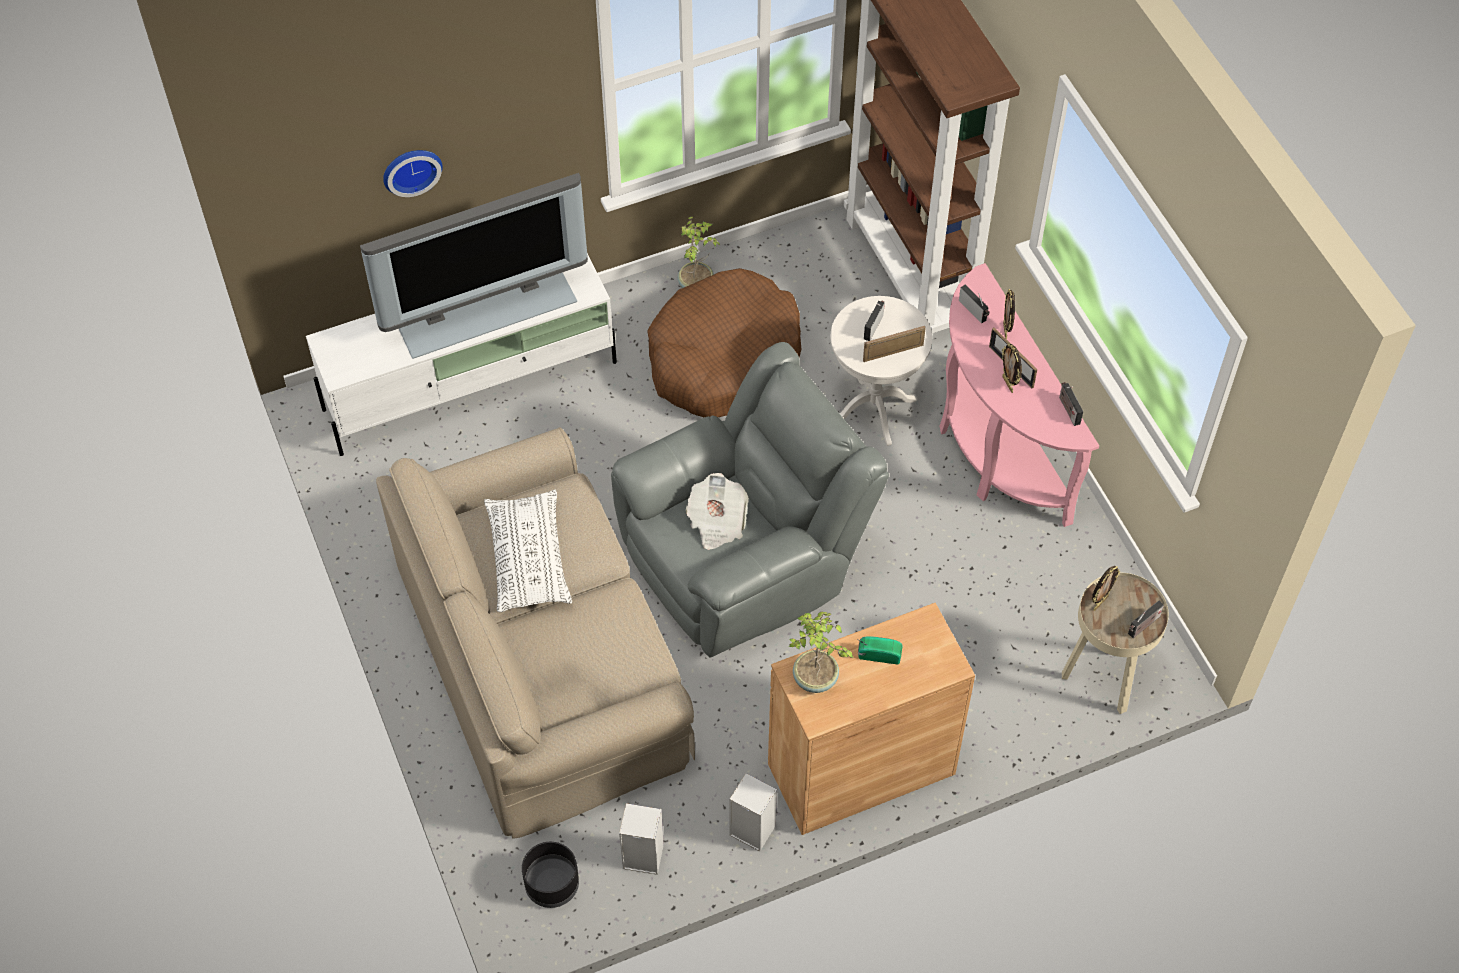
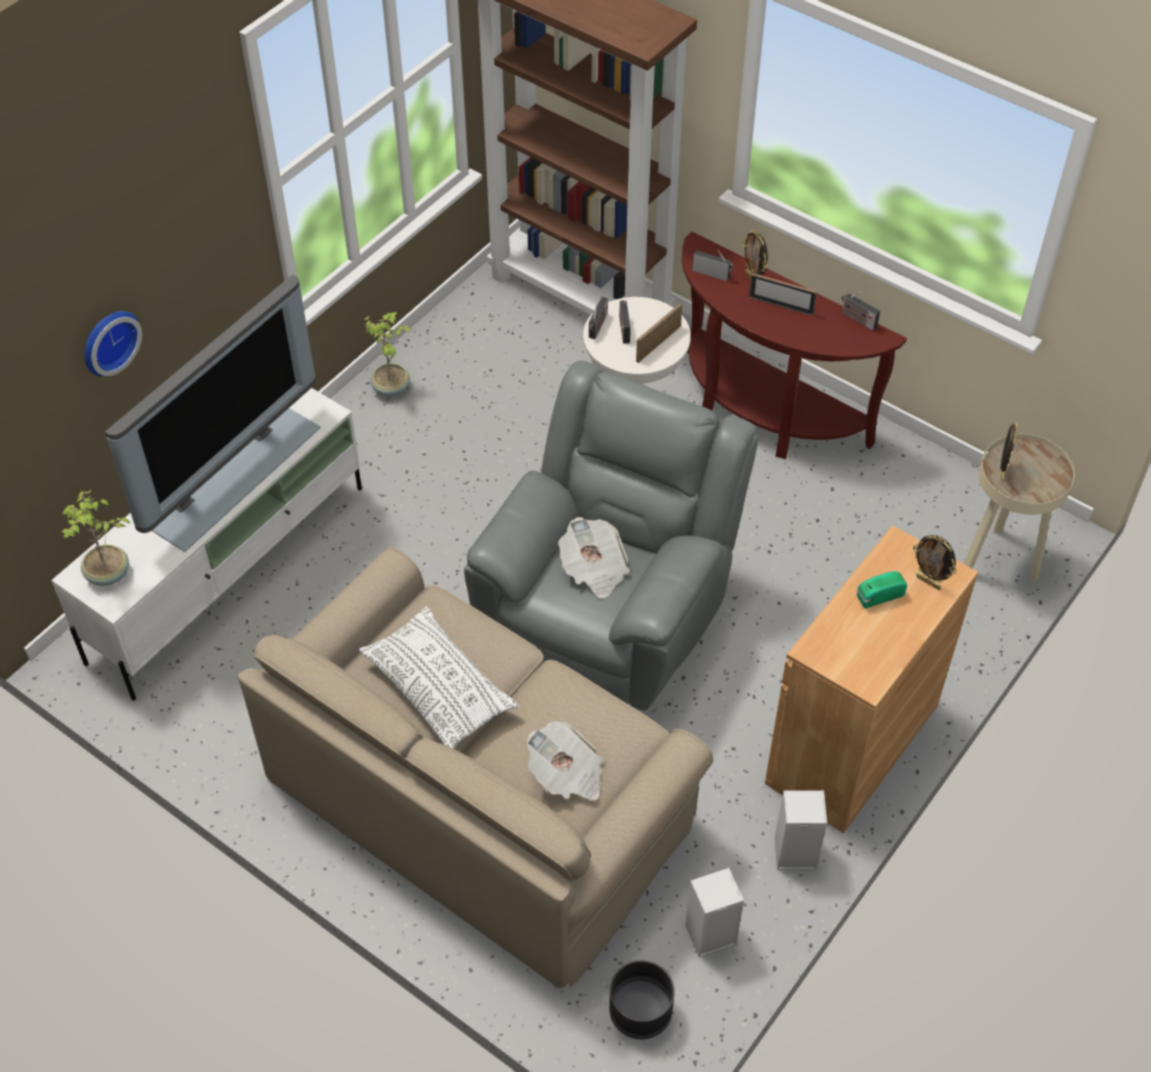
camera: 30 degrees left, 5 degrees down
(577, 674) = (566, 774): none -> newspaper
(723, 358) = (462, 440): brown dog bed -> none
(815, 679) = (838, 647): potted plant -> potted plant (108, 575)
(994, 451) = (763, 413): pink console table -> brown console table
(1008, 384) = (790, 321): picture frame -> picture frame (929, 582)
(1143, 626) = (1052, 475): radio -> radio (598, 327)

